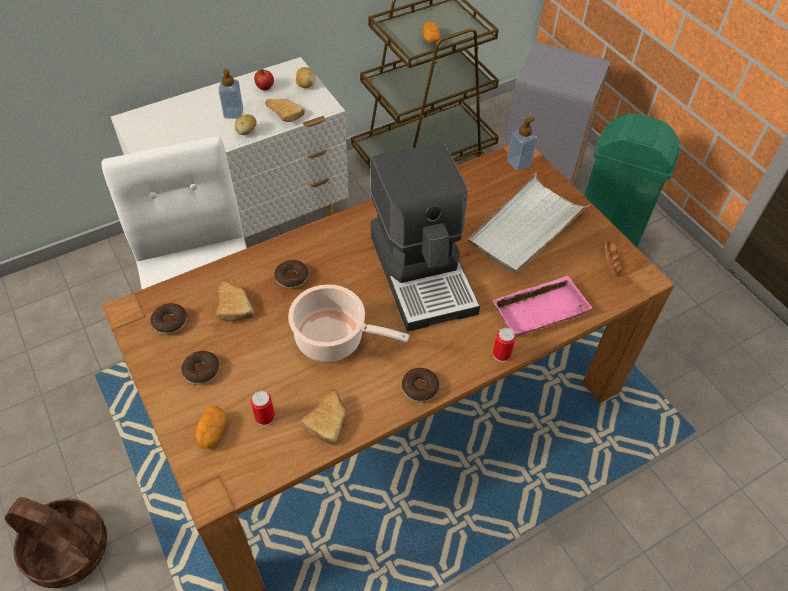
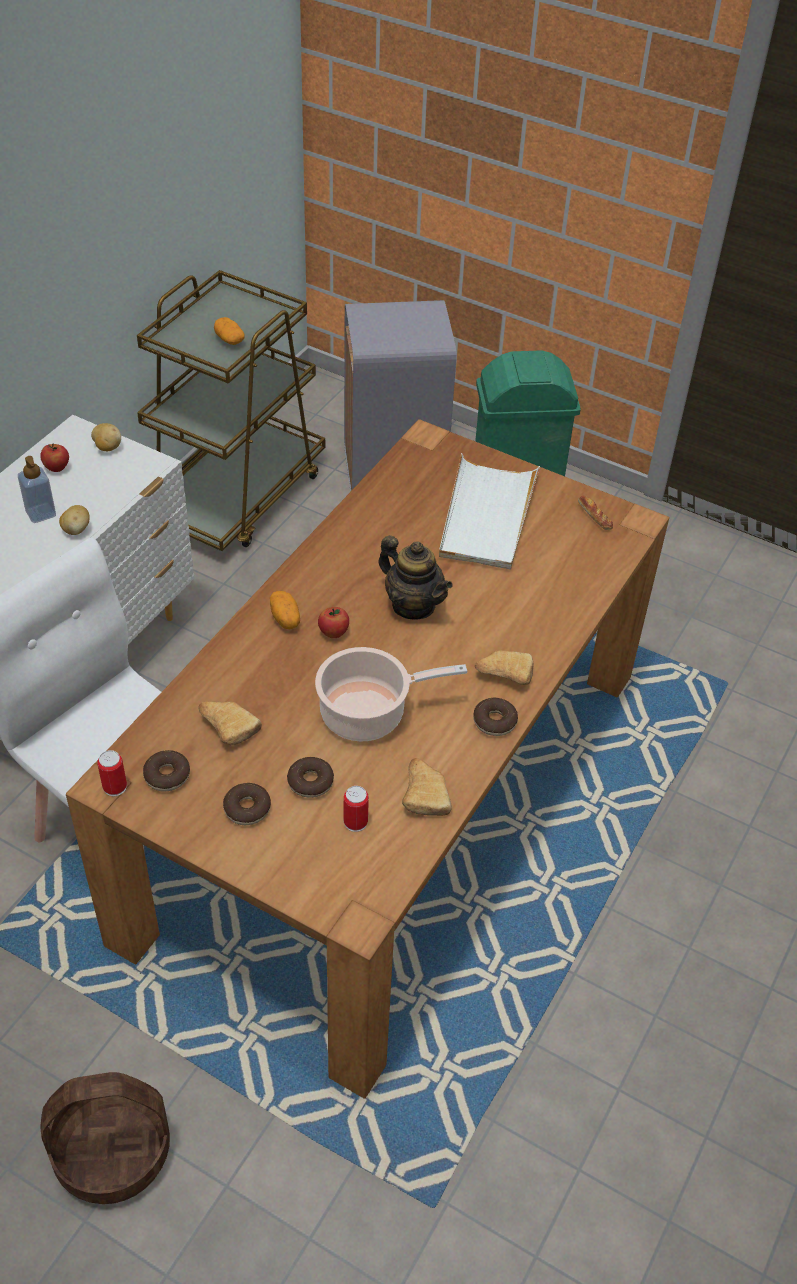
camera: 30 degrees left, 5 degrees down
(212, 433) = (310, 863): potato -> potato (285, 618)
(283, 114) = (107, 492): bread -> bread (503, 674)
(292, 277) = (271, 669): donut -> donut (310, 782)
(353, 269) = (333, 633): none -> apple
(423, 272) = (413, 605): coffee machine -> teapot
(501, 354) = (551, 654): can -> can (115, 787)
(518, 163) = (431, 449): soap dispenser -> none
(539, 309) = (557, 593): pink tray -> none

